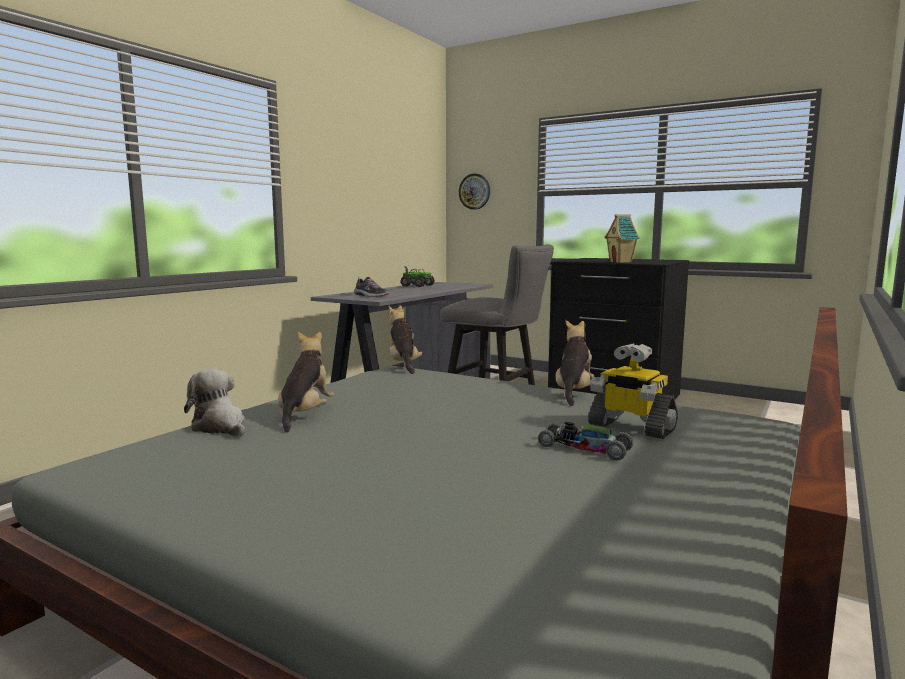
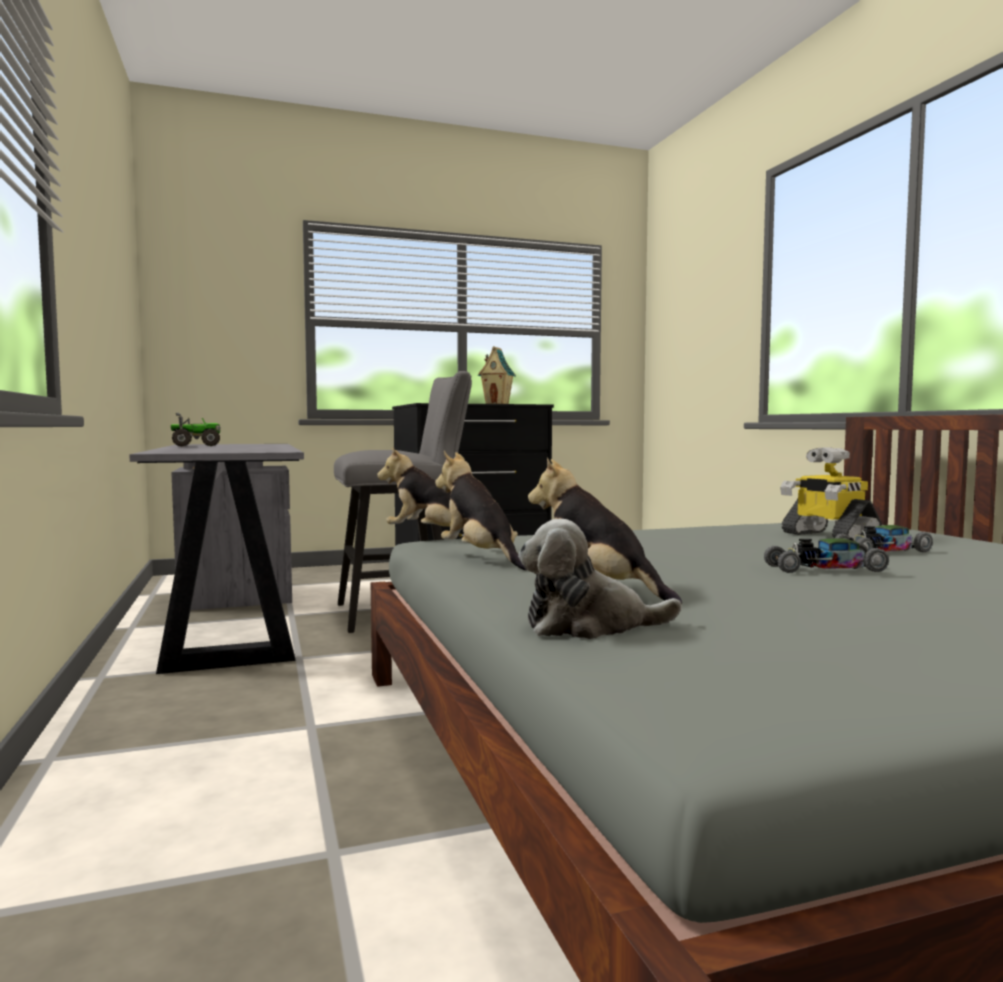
camera: 50 degrees left, 5 degrees down
(371, 296) = (229, 450): shoe -> none
(453, 442) = (824, 569): none -> toy car
(474, 191) = (198, 310): wall clock -> none
(574, 392) = (683, 527): plush toy -> plush toy (481, 558)
(630, 427) = (827, 536): toy robot -> toy robot turned 75 degrees clockwise

